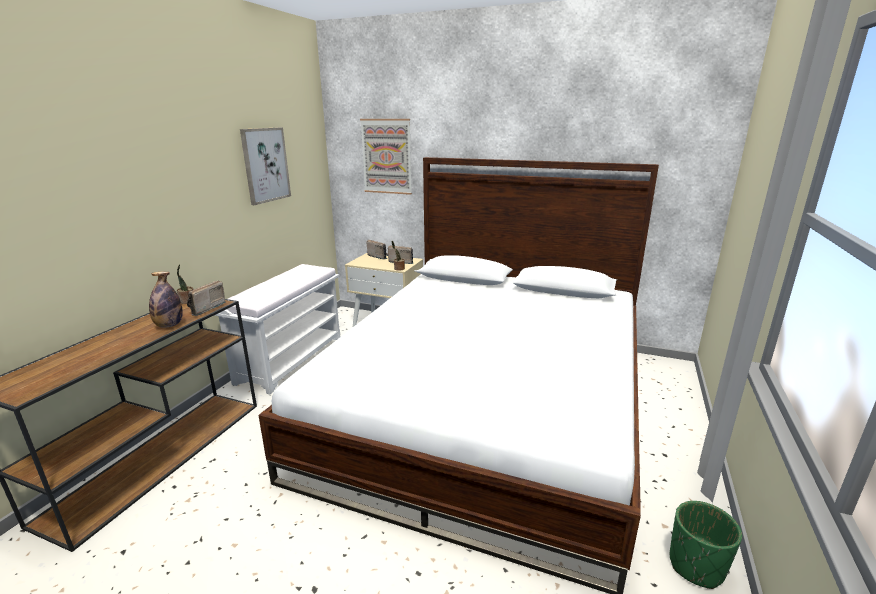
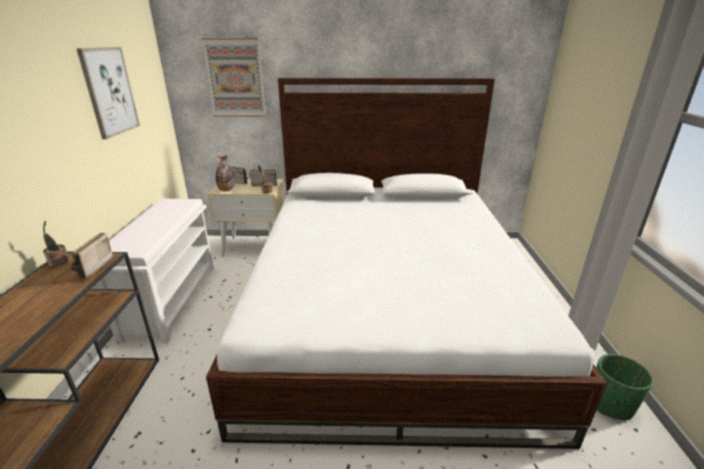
camera: 20 degrees left, 5 degrees up
(169, 325) = (57, 297): bottle -> bottle (226, 190)

